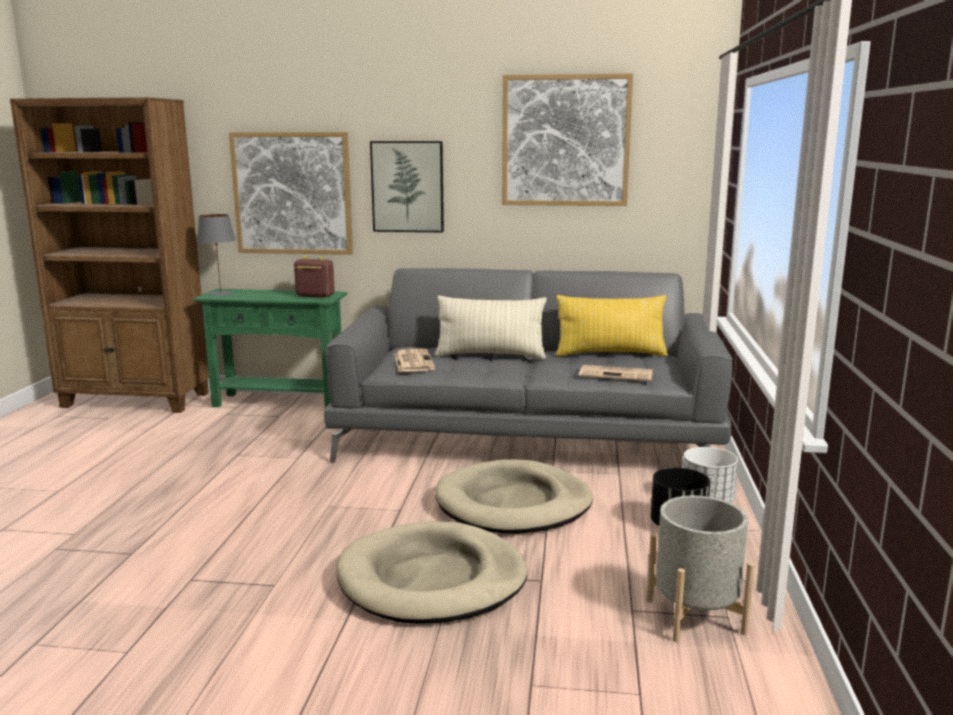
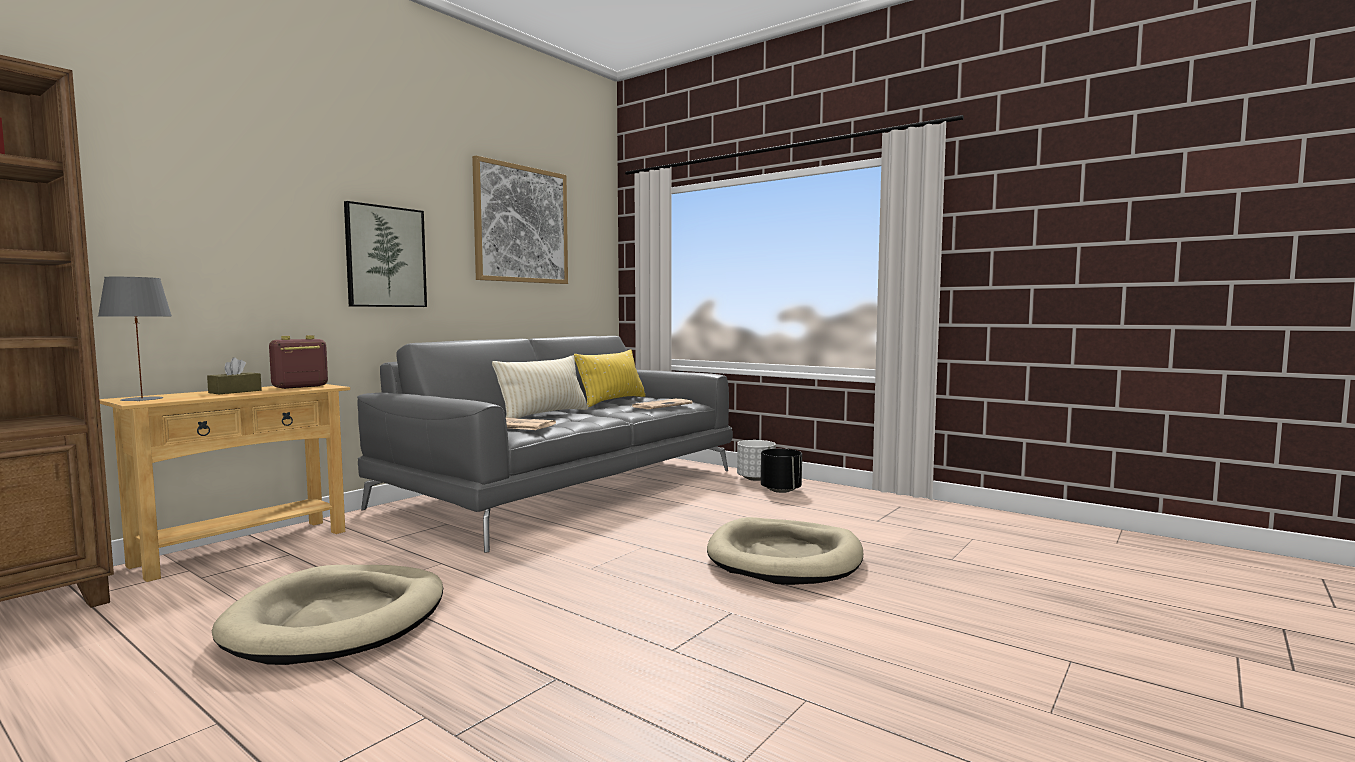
camera: 60 degrees left, 10 degrees down
(273, 294) = (235, 391): none -> brown tissue box
(279, 402) = (243, 548): green console table -> beige console table
(292, 193) = (236, 256): picture -> none
(513, 504) = (689, 515): beige dog bed -> beige dog bed (339, 620)
(695, 616) = (895, 511): grey planter -> none

